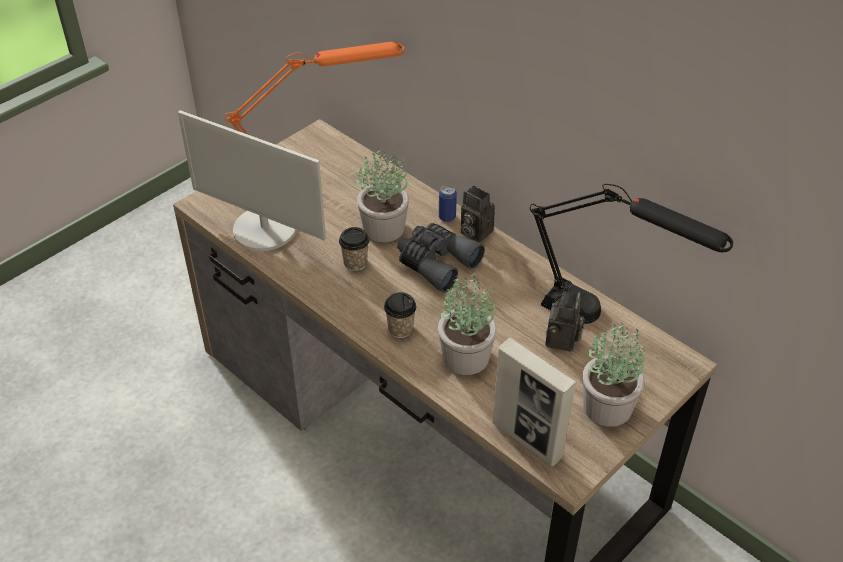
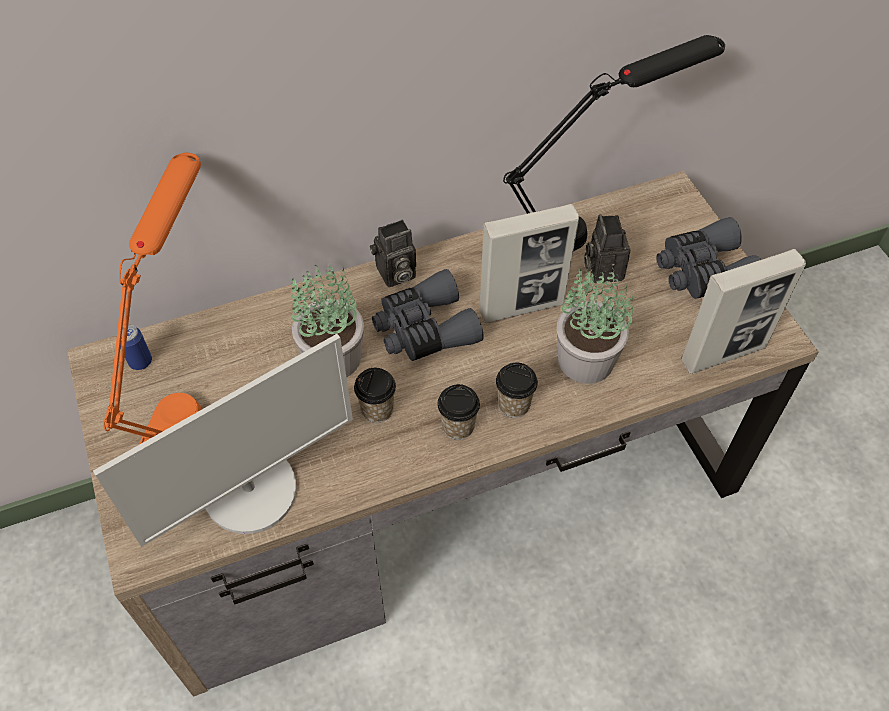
camera: 65 degrees left, 10 degrees up
(365, 306) = (458, 426): none -> cup
(447, 217) = (354, 289): can -> can (140, 361)
(491, 306) = (522, 307): none -> picture frame
(563, 341) = (602, 269): camera -> camera turned 135 degrees counterclockwise
(607, 406) = (703, 272): potted plant -> grey binoculars

